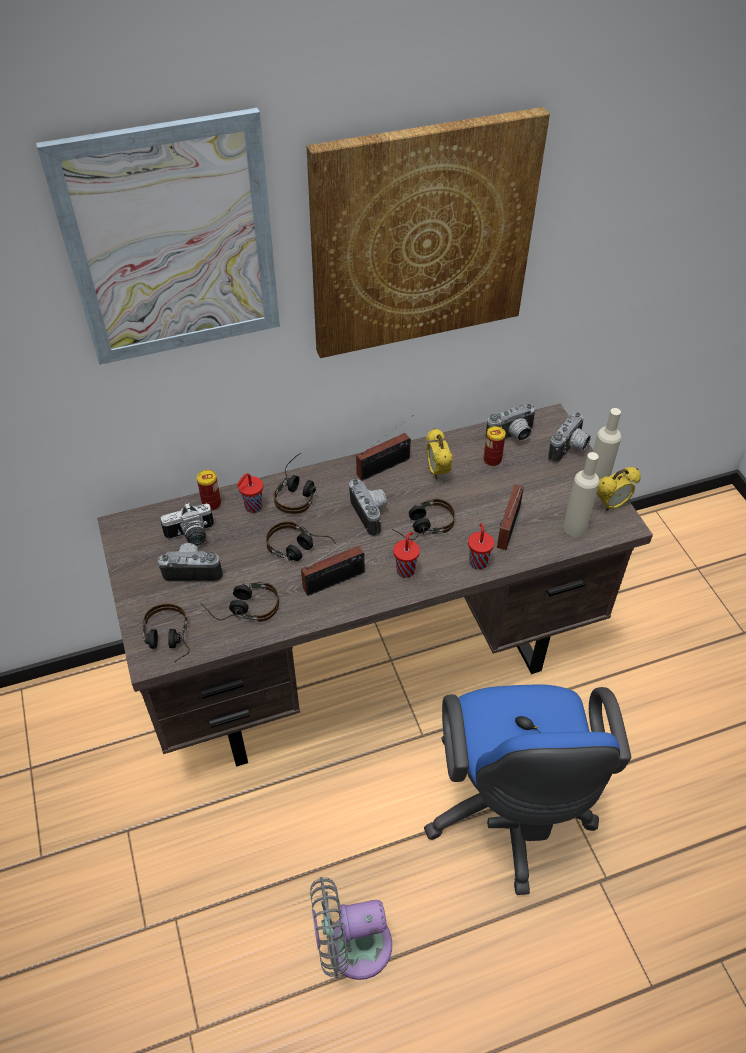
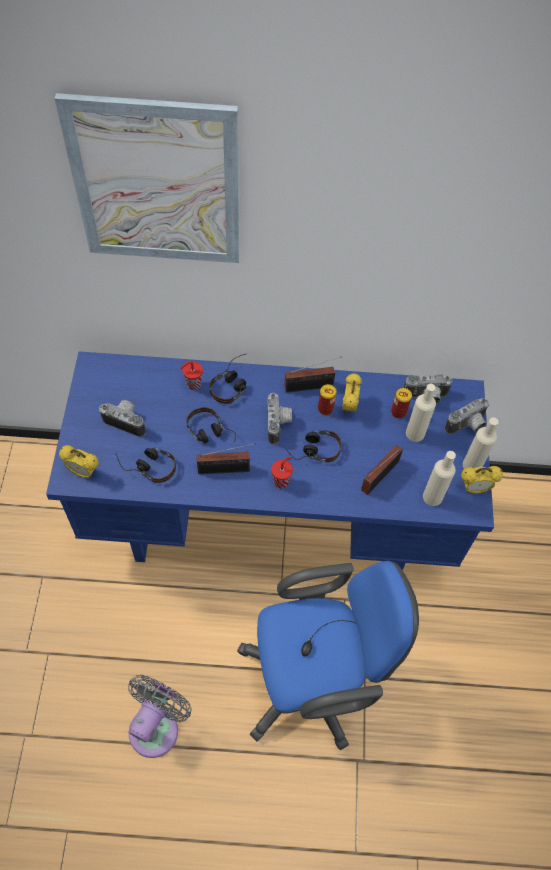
camera: 20 degrees right, 10 degrees up
(168, 642) = (84, 472): headphones -> alarm clock
(191, 537) = (138, 393): camera -> none
(211, 504) = (164, 370): can -> can (325, 409)
(351, 946) = (157, 726): grey fan -> grey fan turned 105 degrees clockwise
(374, 661) = (272, 521): brown desk -> blue desk
(422, 236) = (372, 228): picture -> none
(478, 562) = (340, 496): red cup -> none
(508, 814) = (314, 681): blue office chair -> blue office chair turned 120 degrees counterclockwise
(521, 474) = (415, 433): none -> beige bottle

